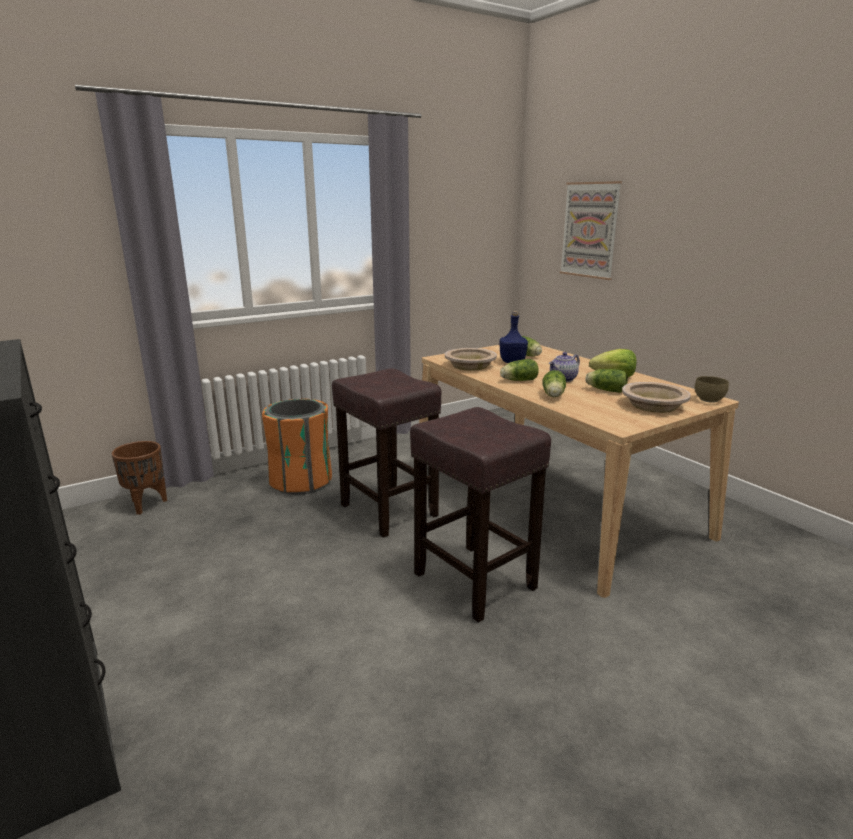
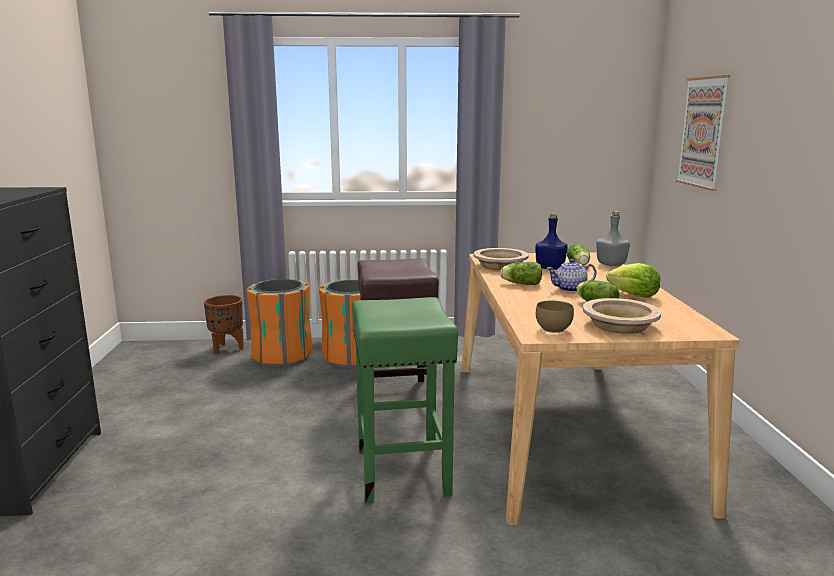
camera: 30 degrees right, 5 degrees down
(224, 498) = (282, 357): none -> orange trash can
(472, 580) = (401, 470): brown stool -> green stool
(549, 351) = (611, 264): none -> grey bottle
(553, 396) = (528, 300): lettuce -> none
(709, 400) = (700, 332): brown bowl -> brown bowl (552, 330)

